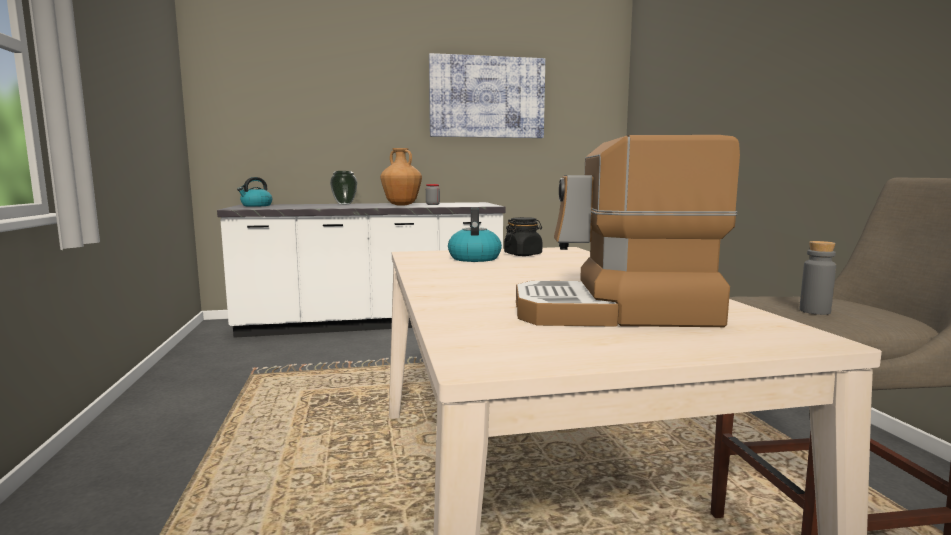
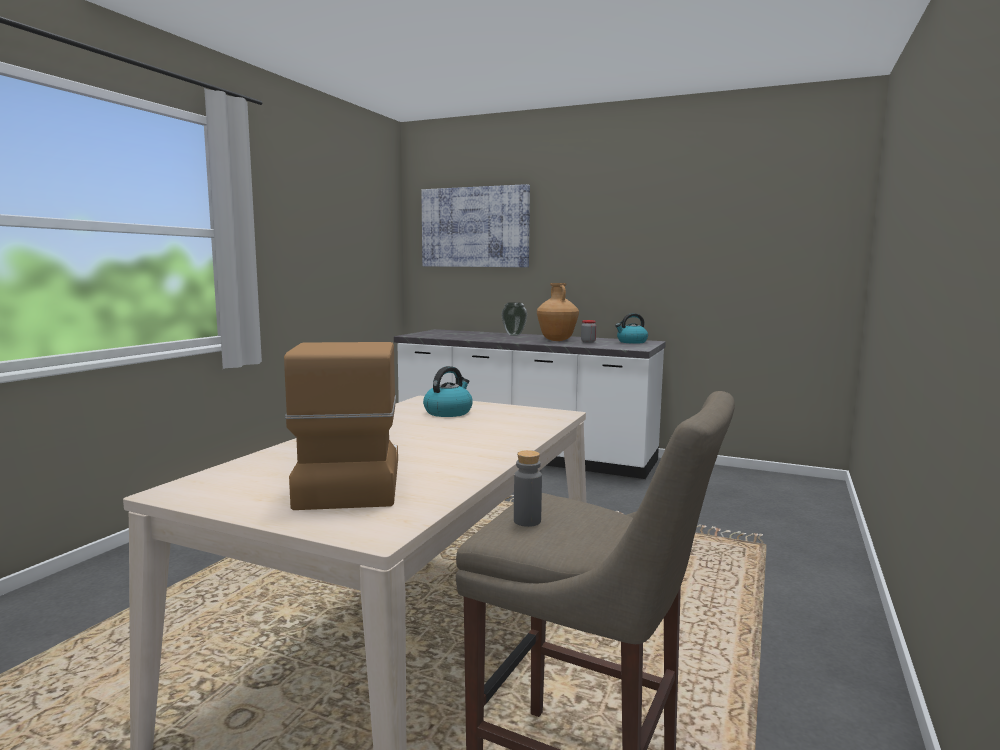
camera: 35 degrees right, 0 degrees up
(256, 205) = (438, 332): kettle -> kettle (631, 342)
(486, 97) = (674, 223): picture -> picture (475, 227)
(523, 254) = (501, 414): black jar -> none
(614, 312) = (348, 481): coffee machine -> coffee machine turned 45 degrees clockwise

